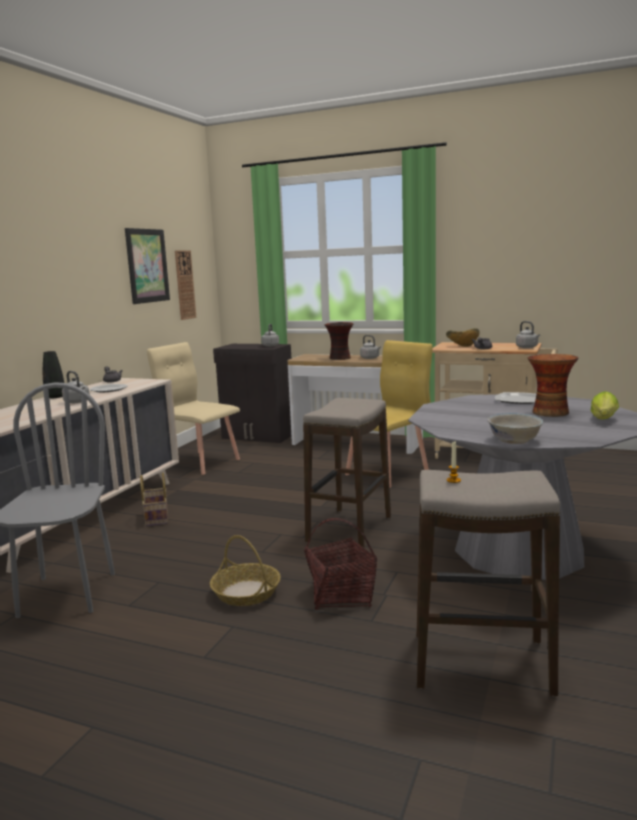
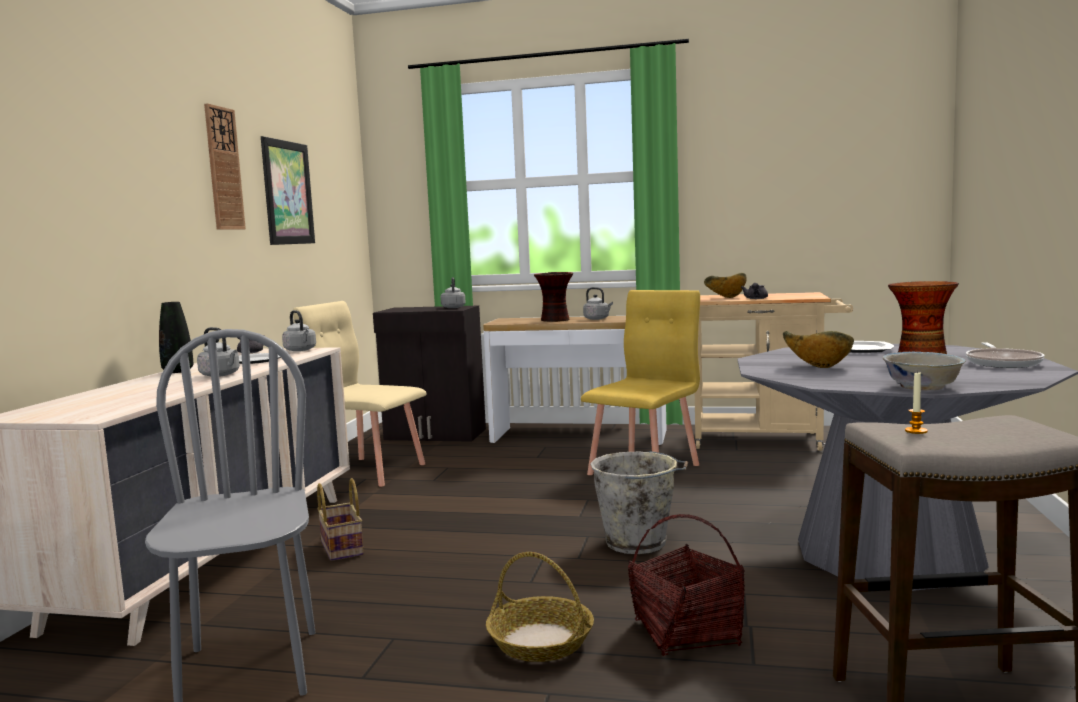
camera: 10 degrees left, 5 degrees down
(184, 285) = (331, 224): wall clock -> wall clock (224, 168)
(349, 529) = (638, 543): stool -> grey bucket
(467, 416) = (817, 367): none -> bowl
(527, 347) = (812, 296): grey kettle -> grey kettle (301, 350)
(603, 420) = (1002, 363): lettuce -> frying pan

